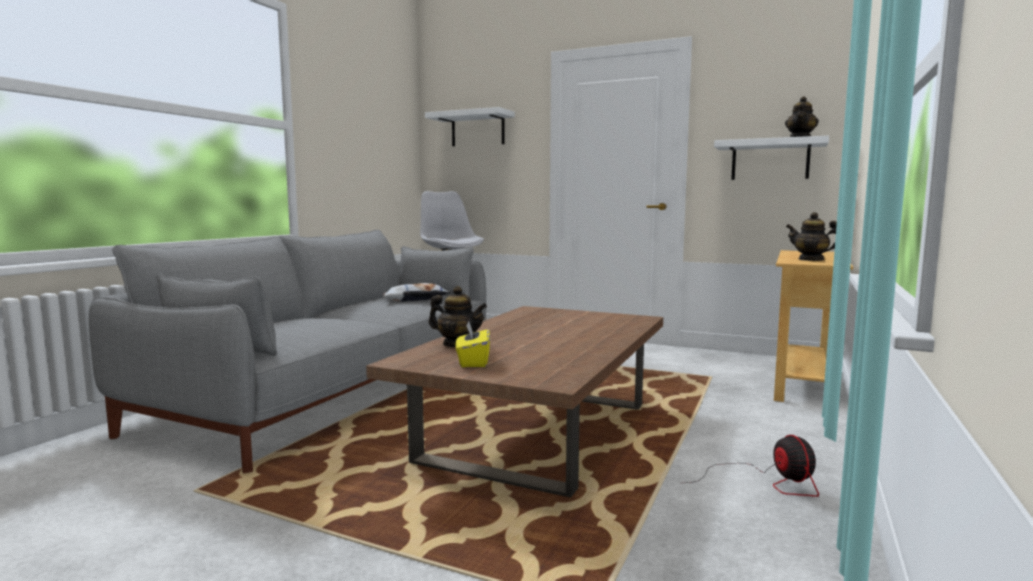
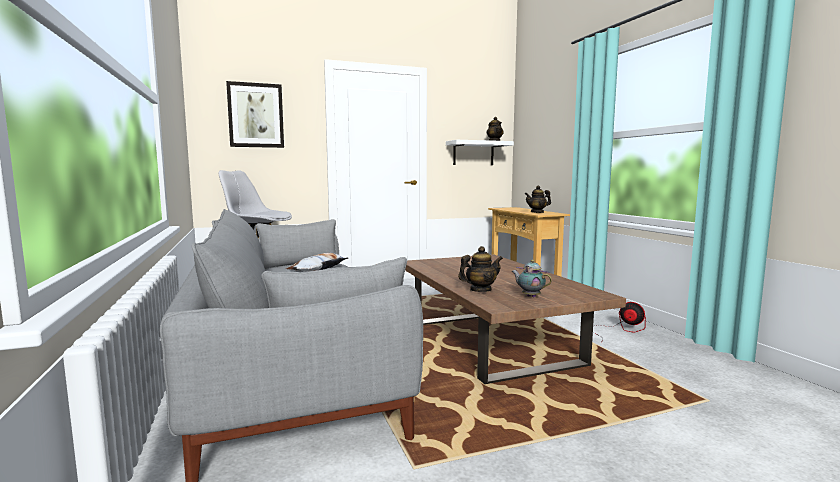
camera: 45 degrees left, 0 degrees up
(473, 362) = (530, 296): yellow tissue box -> teapot
(478, 129) = (256, 115): white shelf -> picture

